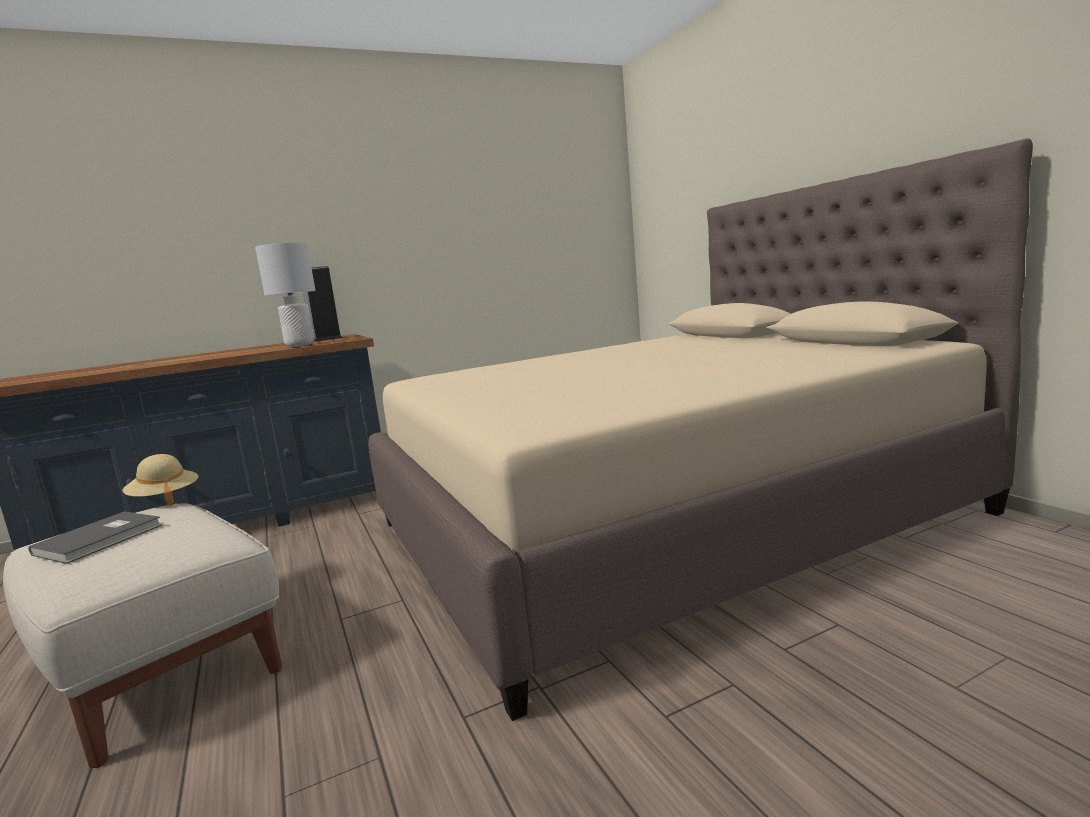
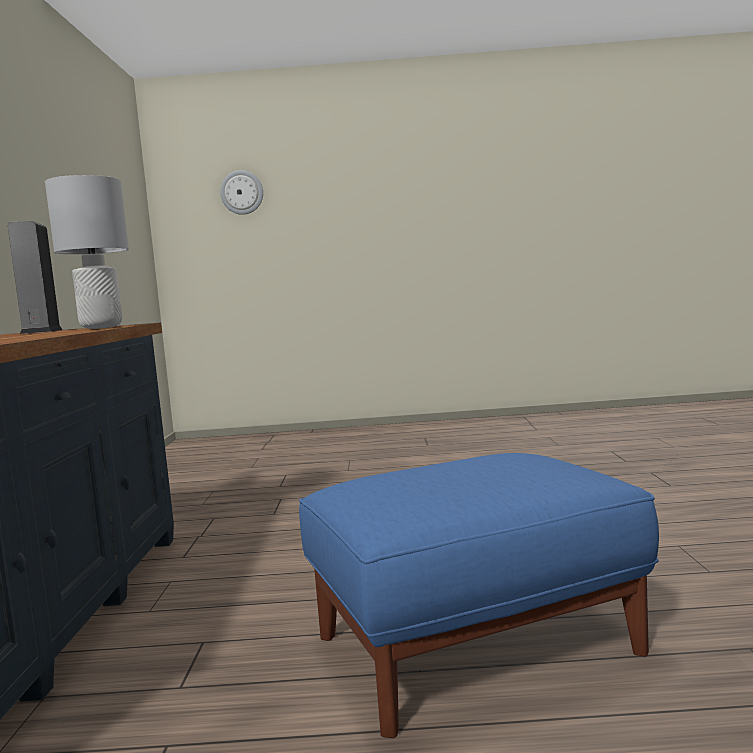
camera: 65 degrees left, 5 degrees down
(102, 539) = (465, 482): grey book -> none
(160, 668) = (477, 644): beige ottoman -> blue ottoman
(165, 498) = (328, 480): beige hat -> none
(664, 519) = (433, 460): beige bed -> none
(686, 167) = (242, 192): none -> wall clock

